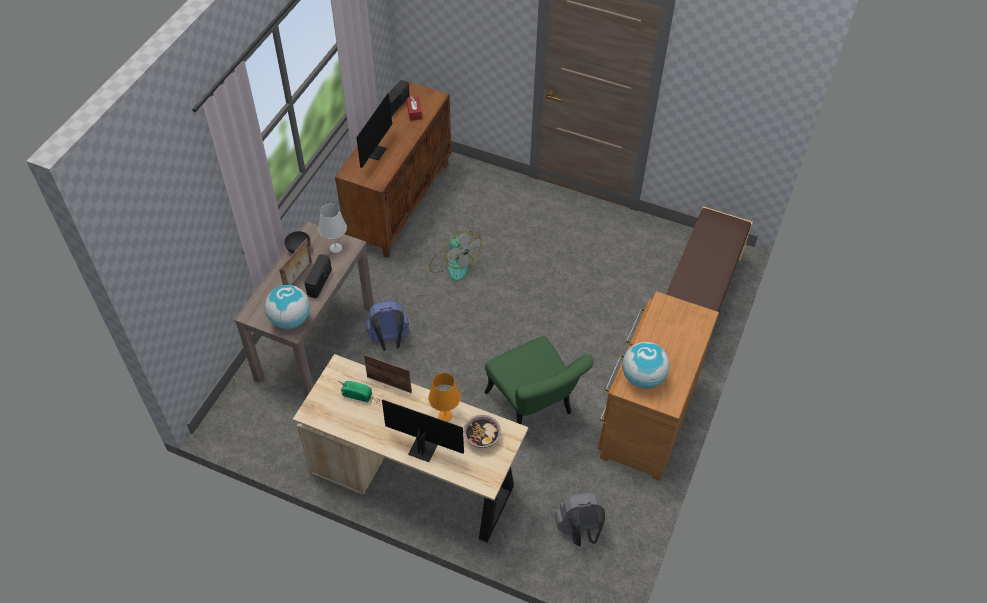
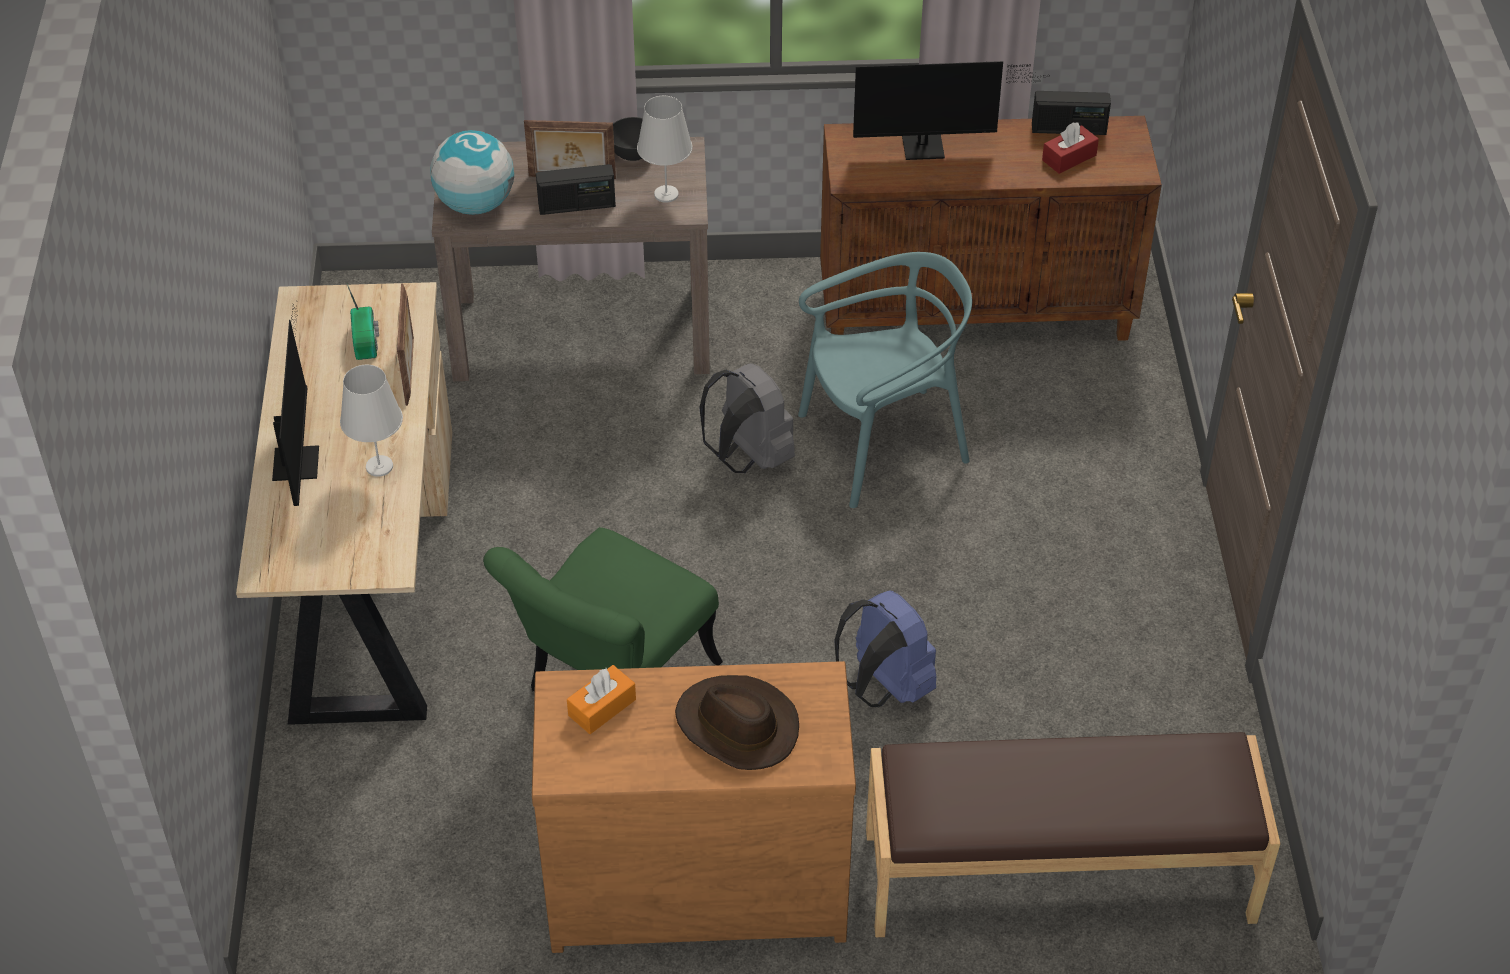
camera: 65 degrees right, 5 degrees down
(389, 340) = (644, 425): blue backpack -> blue backpack (884, 686)
(445, 416) = (379, 466): orange table lamp -> white table lamp
(454, 264) = (883, 444): fan -> turquoise chair
(482, 437) = (359, 531): bowl -> none
(579, 530) = (374, 855): grey backpack -> grey backpack (748, 456)
(643, 378) = (602, 707): globe -> orange tissue box
(673, 337) = (736, 727): none -> brown hat

